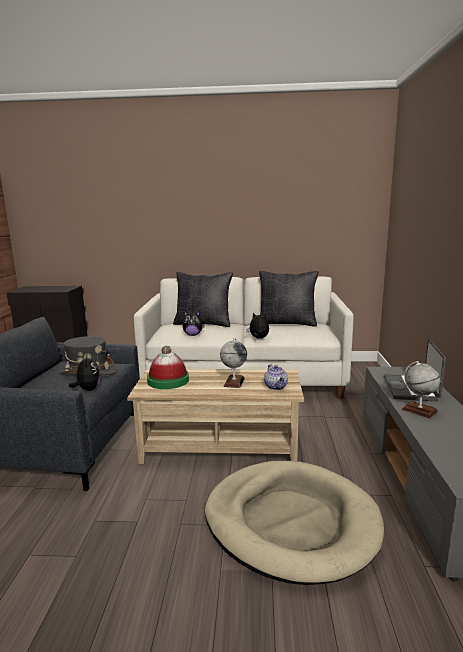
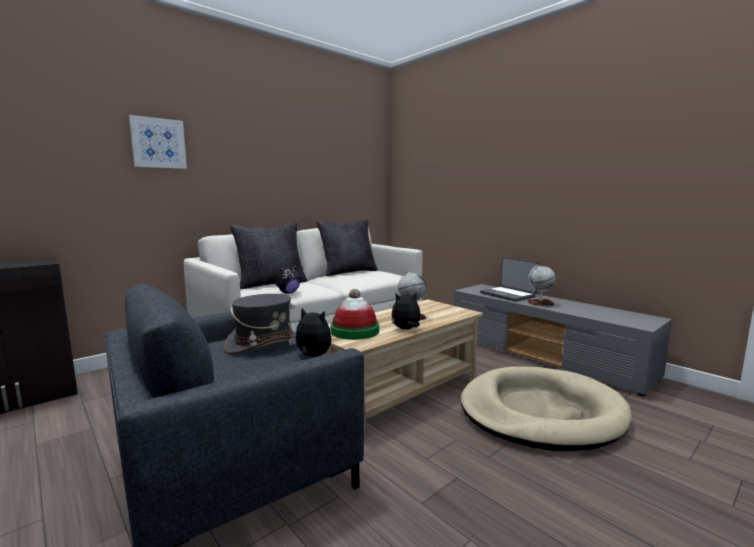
camera: 45 degrees left, 5 degrees down
(143, 206) = (158, 143): none -> picture
(258, 338) = (353, 285): plush toy -> plush toy (406, 329)
(276, 387) = (448, 311): teapot -> none

